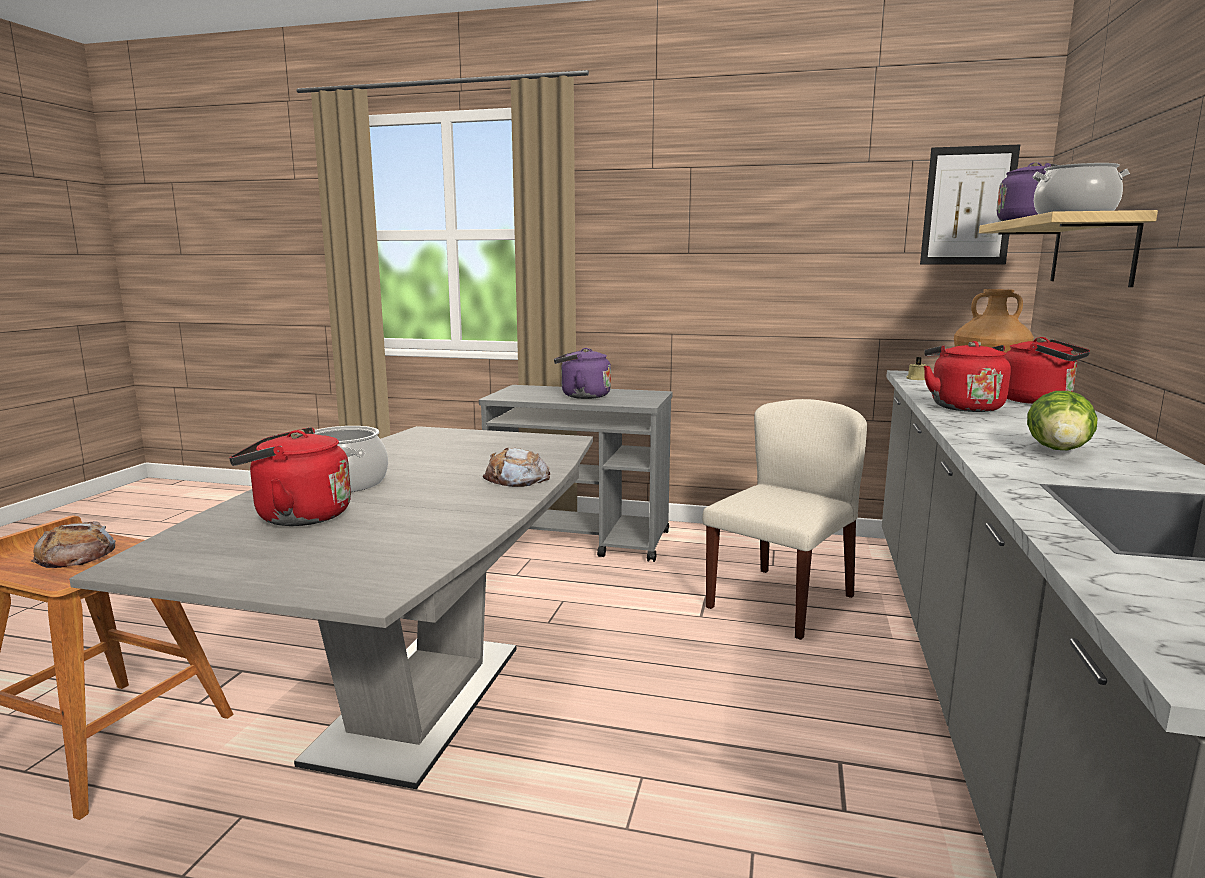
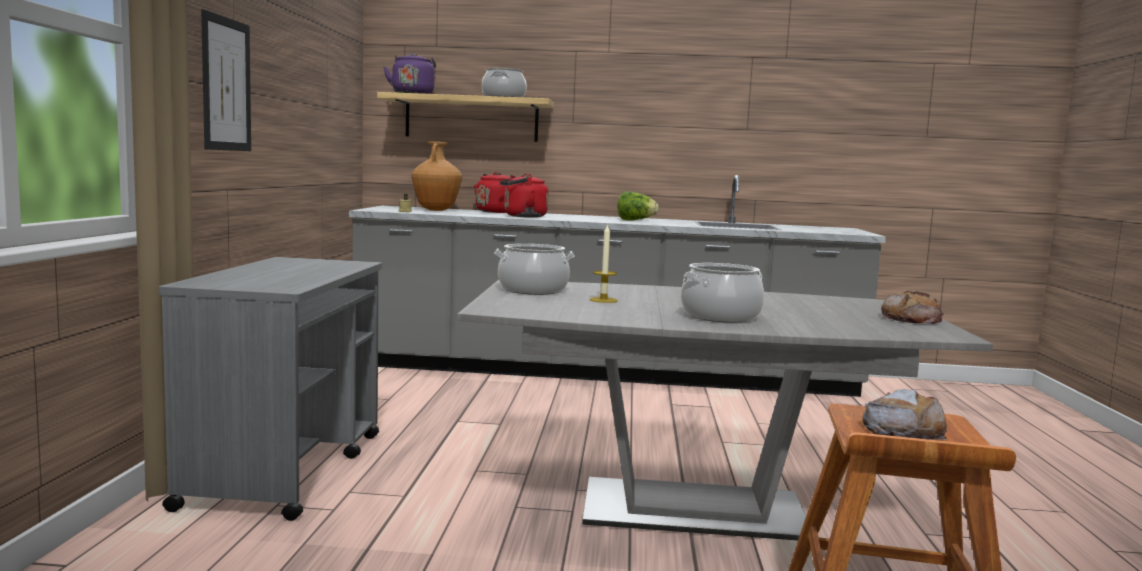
camera: 100 degrees left, 5 degrees down
(297, 517) = (814, 319): red kettle -> none
(456, 457) = (603, 300): none -> candle
(516, 478) = (658, 290): bread -> bread (911, 319)
(518, 442) = (533, 290): none -> cooking pot
(582, 396) = (297, 271): purple kettle -> none
(780, 601) = (466, 401): beige chair -> none
(968, 206) = (346, 73): picture -> picture (226, 84)

